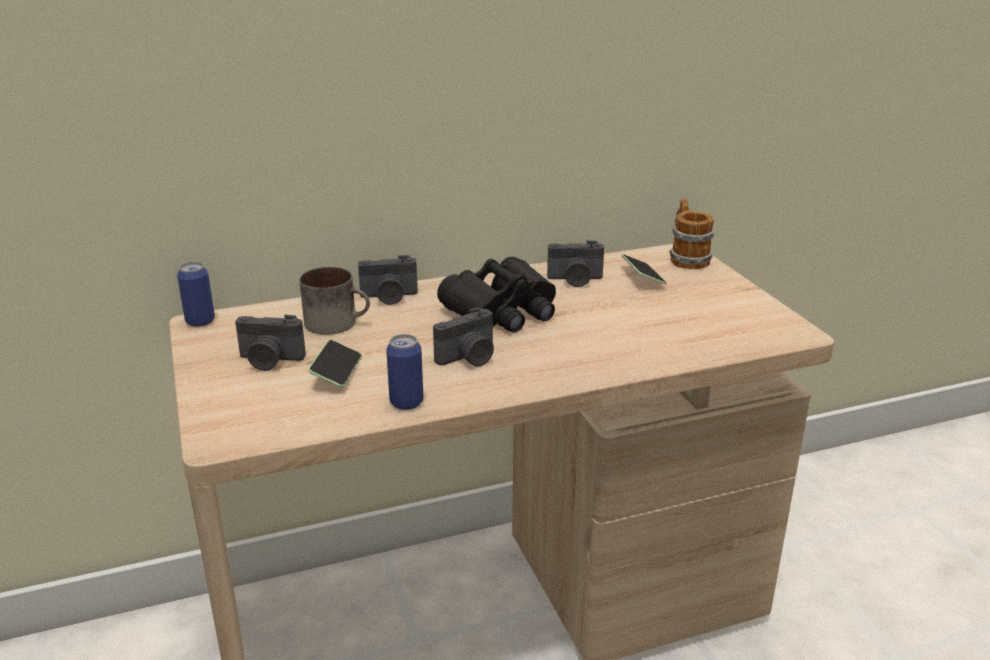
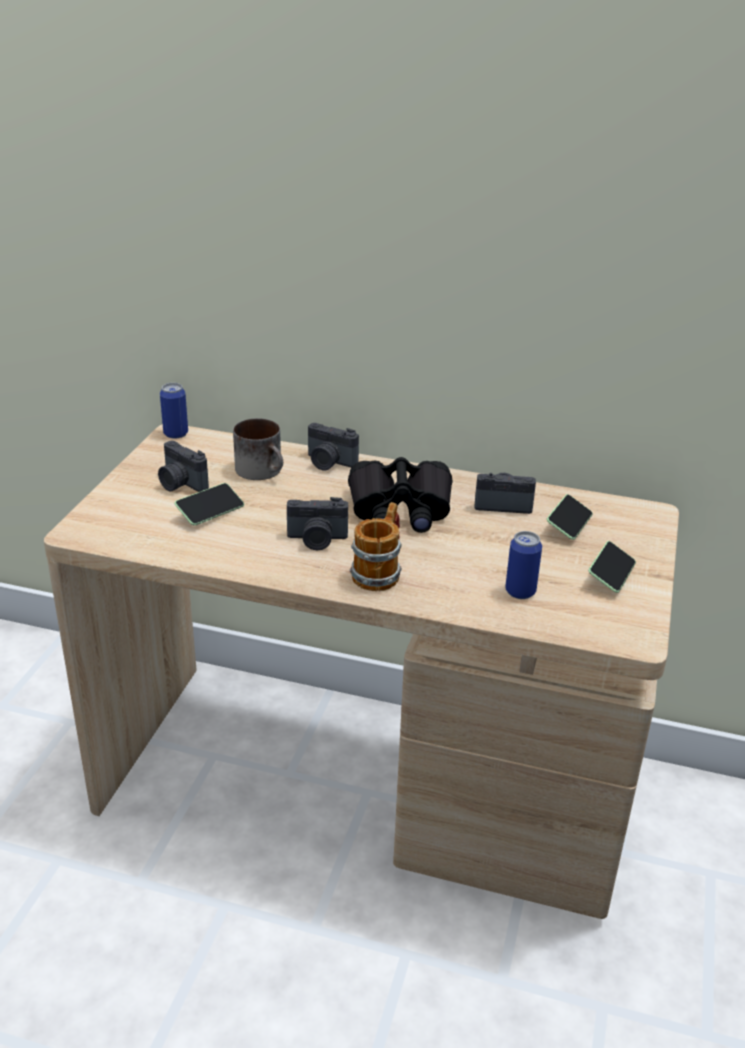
camera: 35 degrees right, 5 degrees up
(406, 402) = (225, 556): can -> can (520, 591)
(575, 280) = (503, 504): camera -> camera turned 150 degrees clockwise
(686, 258) = (643, 521): mug -> mug (380, 572)
(720, 300) = (611, 575): none -> phone

